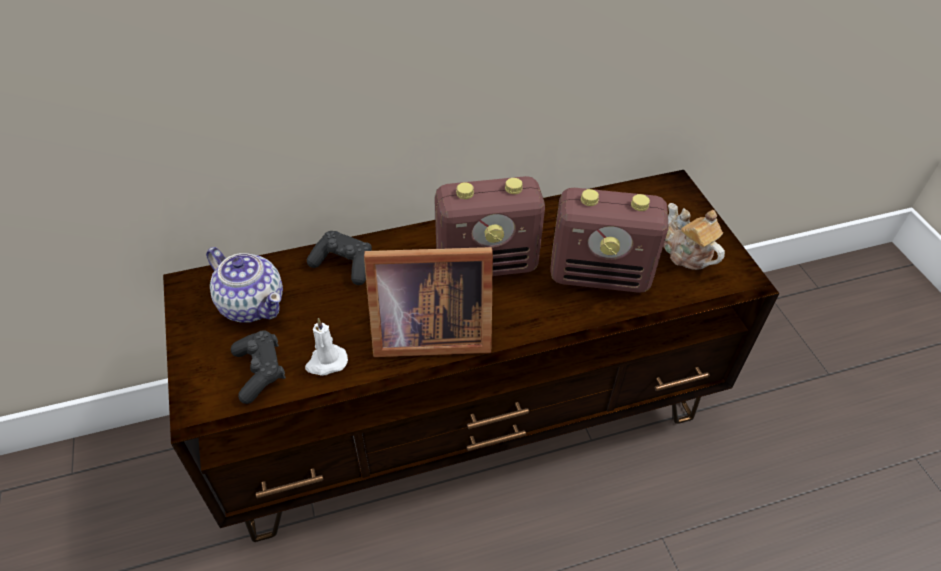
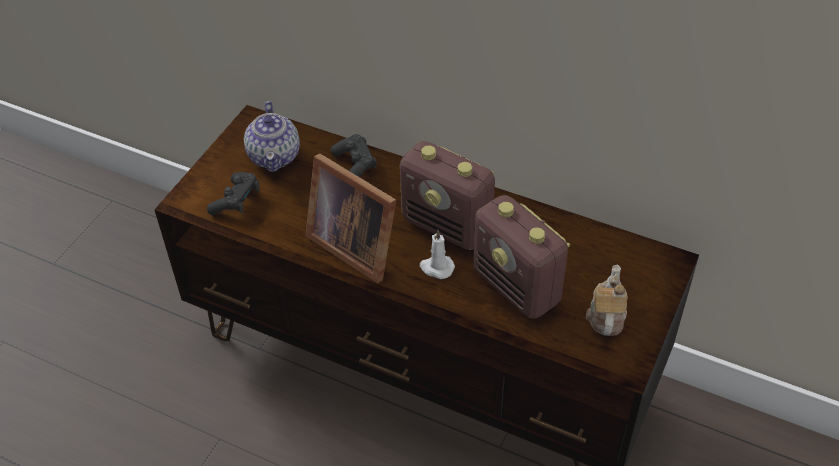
camera: 45 degrees right, 0 degrees up
(326, 362) = (277, 220): white candle -> white candle (436, 267)

